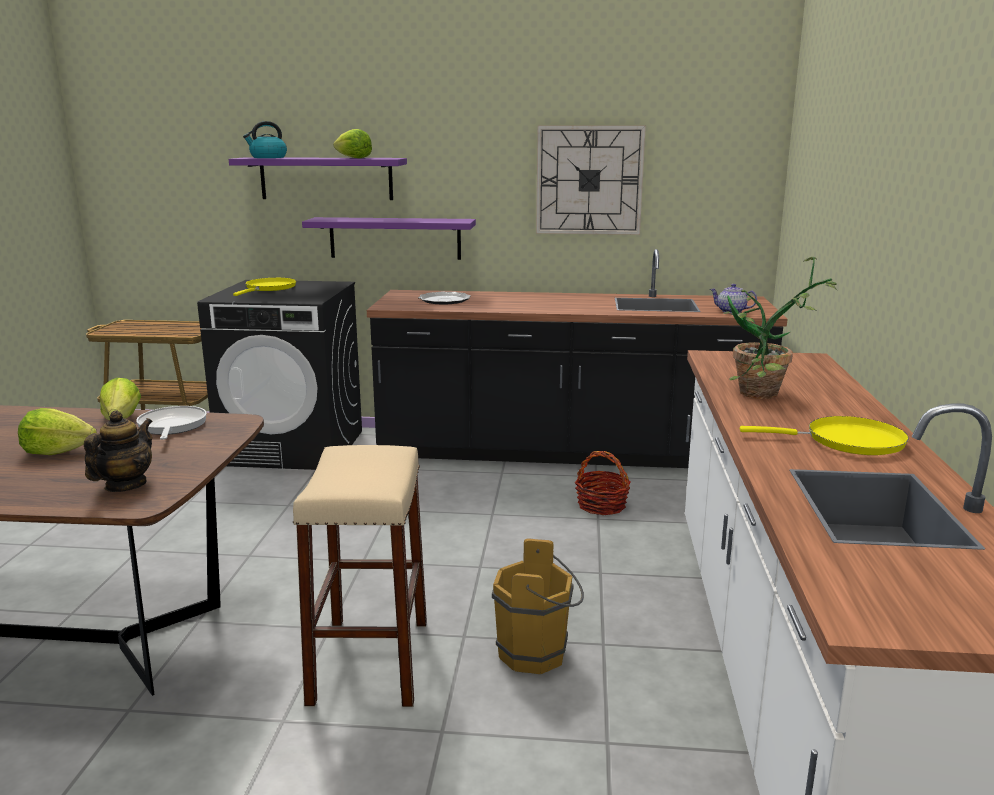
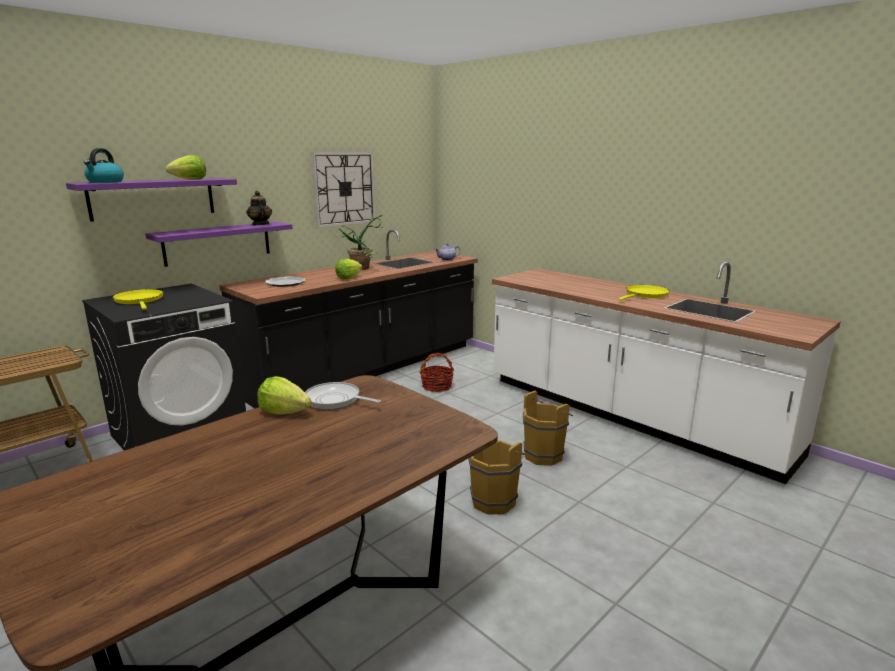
camera: 50 degrees left, 0 degrees up
(57, 452) = (317, 442): lettuce -> lettuce (348, 278)
(125, 485) = (431, 431): teapot -> teapot (260, 224)
(370, 661) = (495, 500): beige stool -> brown bucket
(767, 396) = (577, 288): potted plant -> potted plant (365, 268)

